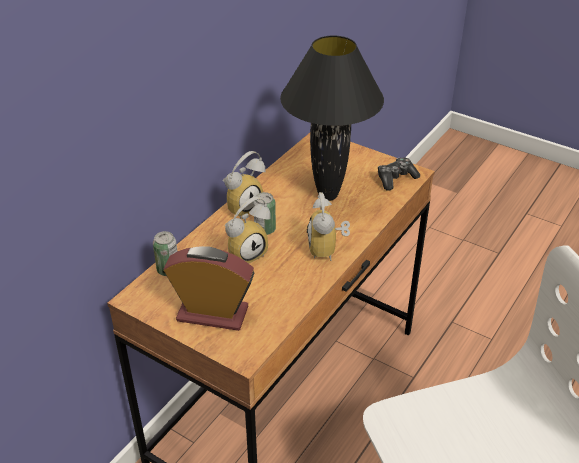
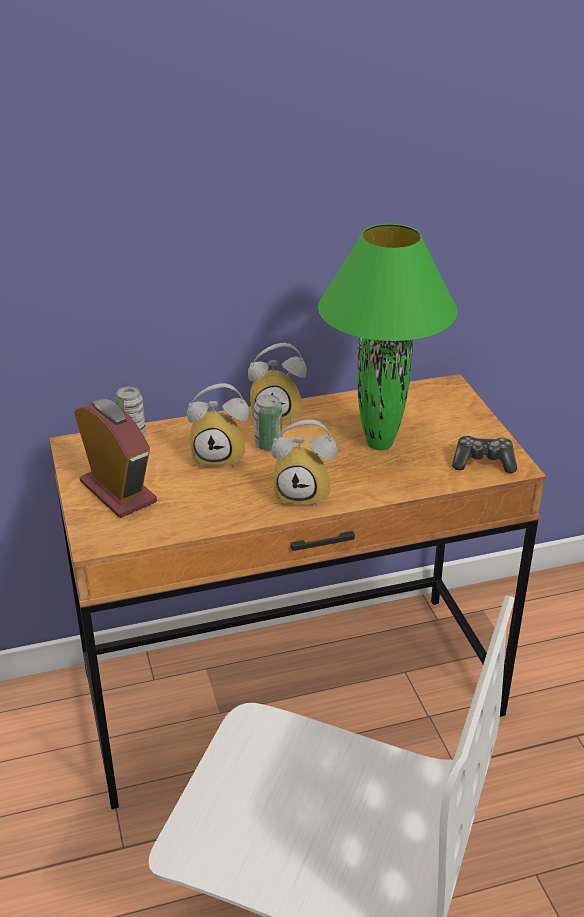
camera: 40 degrees right, 5 degrees down
(328, 195) = (380, 443): black table lamp -> green table lamp
(328, 250) = (304, 494): alarm clock -> alarm clock turned 120 degrees counterclockwise

